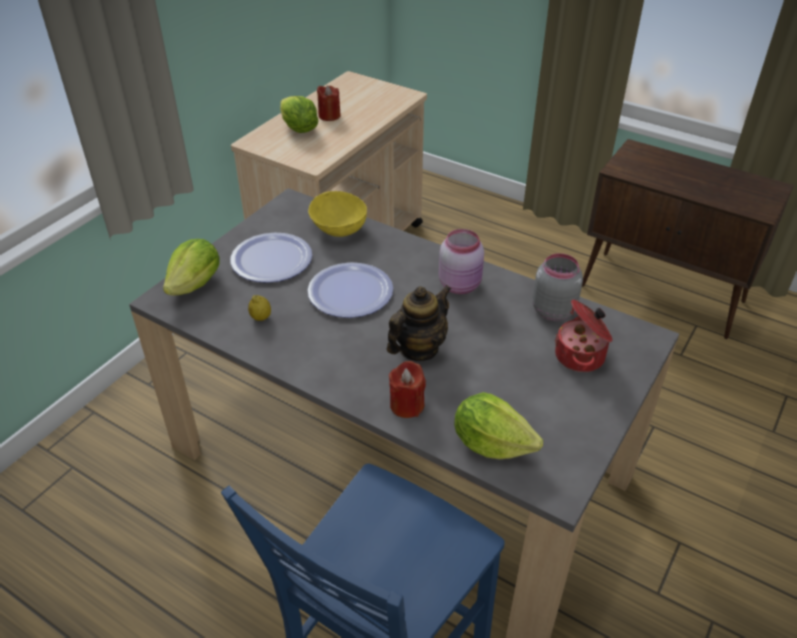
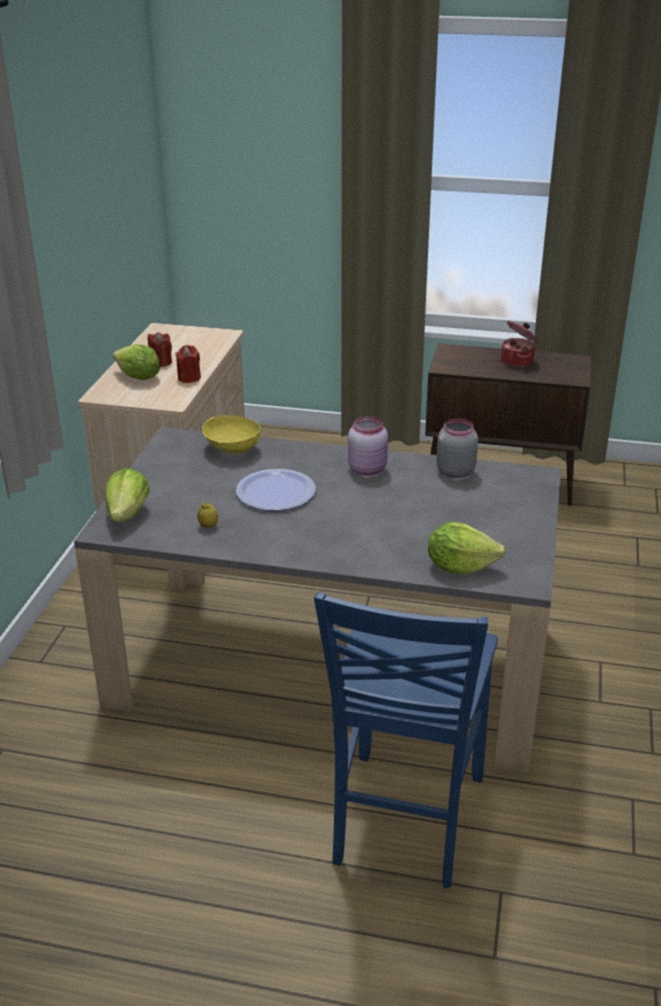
camera: 20 degrees left, 10 degrees down
(272, 259) = (186, 482): plate -> none
(407, 405) = (377, 557): red candle -> red candle (189, 378)
(418, 348) = (361, 519): teapot -> none
(581, 356) = (495, 497): cooking pot -> cooking pot (518, 361)

